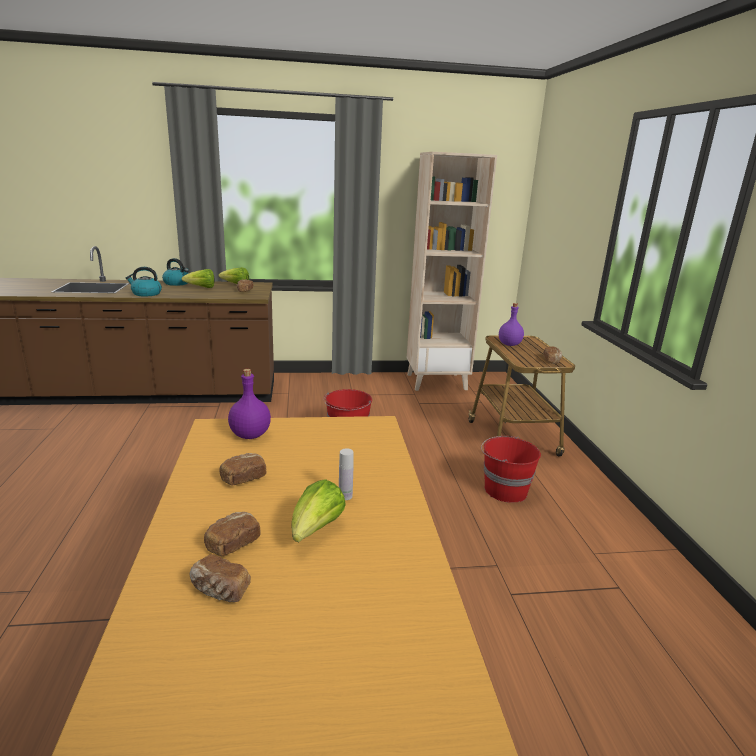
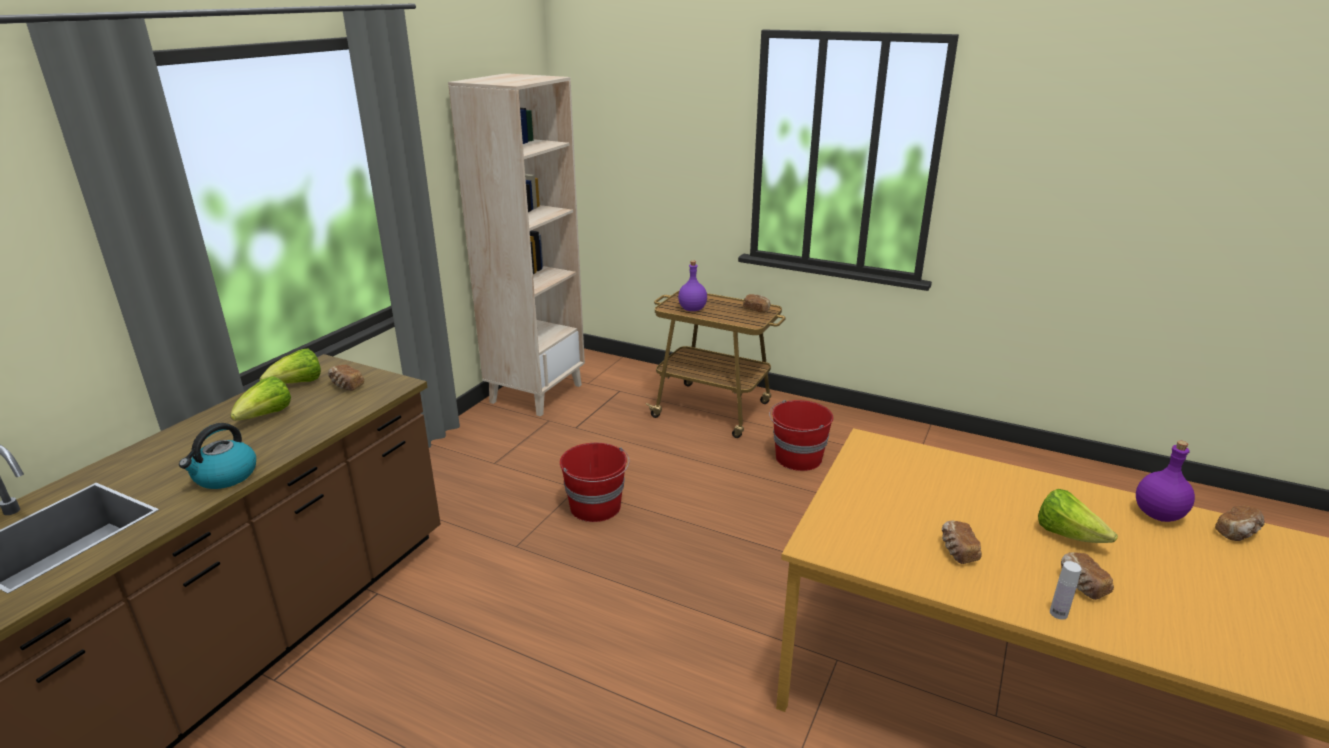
camera: 55 degrees left, 5 degrees up
(177, 283) = (191, 432): kettle -> none
(219, 591) = (1153, 607): bread -> bread (1237, 533)
(250, 435) = (853, 523): purple bottle -> purple bottle (1157, 515)
(345, 496) = (1012, 504): white bottle -> white bottle (1058, 613)

